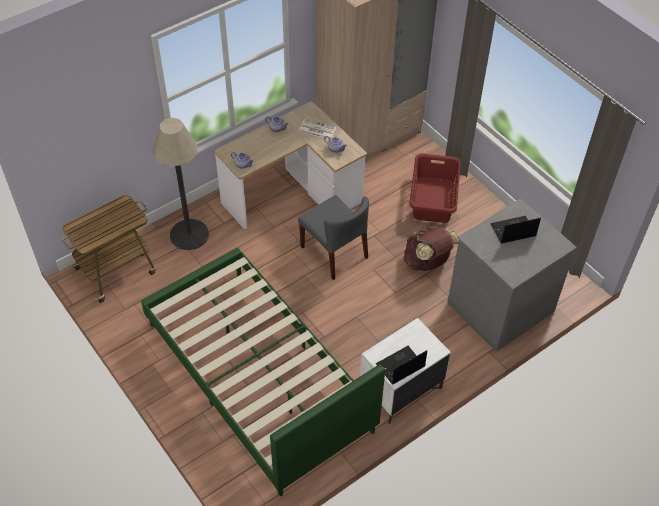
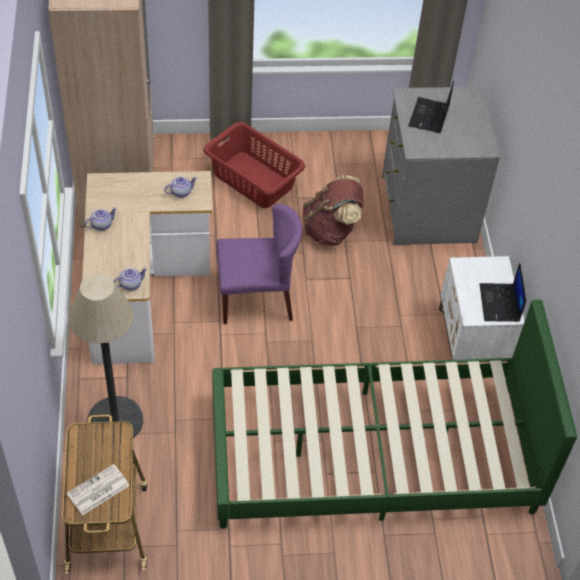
camera: 60 degrees left, 0 degrees up
(317, 129) = (136, 192): newspaper -> newspaper (97, 490)
(334, 252) = (256, 299): grey chair -> purple chair

